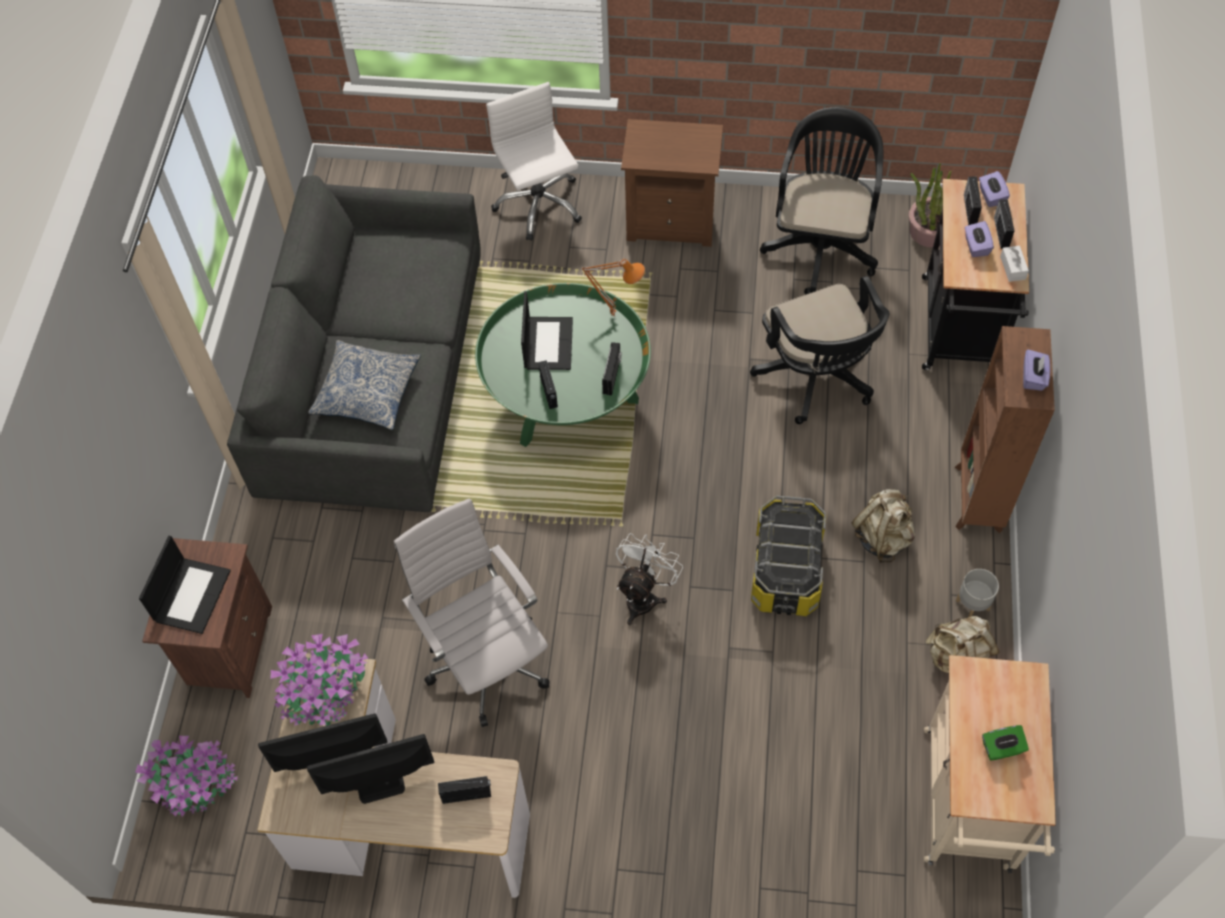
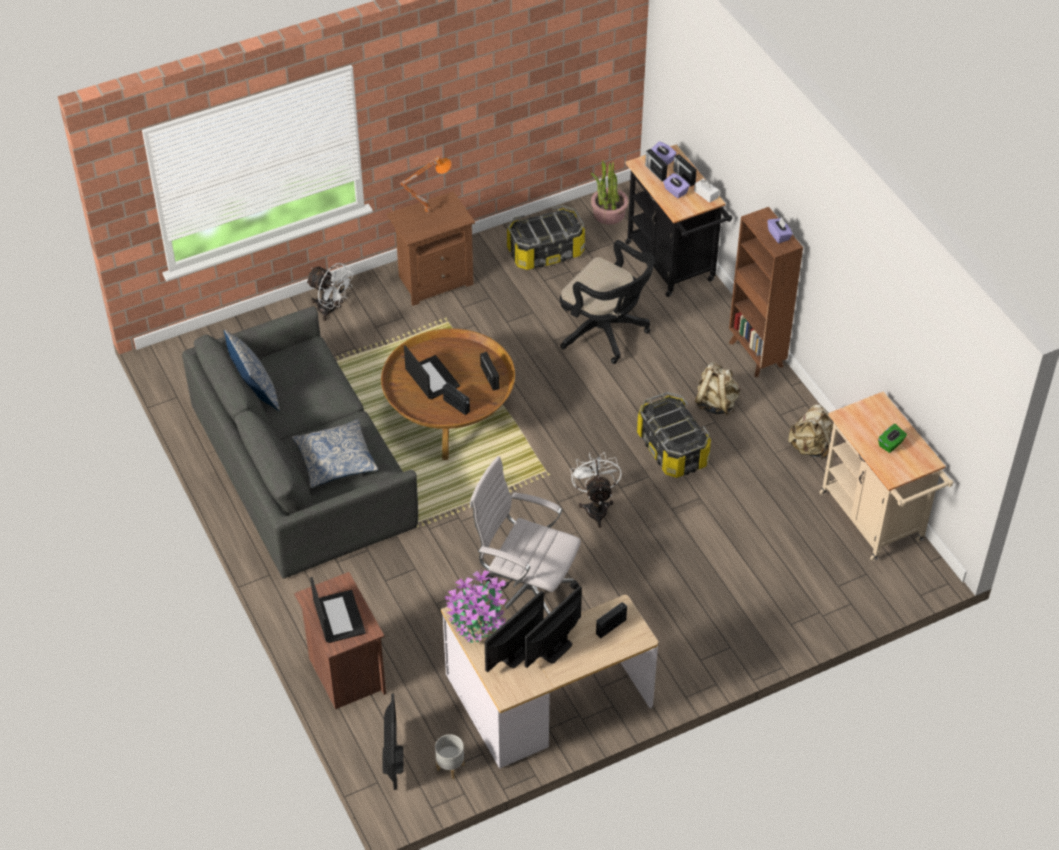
camera: 35 degrees left, 10 degrees down
(195, 784) = (392, 760): potted plant -> monitor
(349, 266) = (255, 392): none -> pillow
(538, 204) = (331, 310): white office chair -> white fan
(566, 395) = (449, 417): green coffee table -> brown coffee table
(614, 314) = (461, 341): orange table lamp -> orange table lamp (427, 212)
(821, 245) = (545, 252): black office chair -> storage box
(972, 604) = (796, 414): grey planter -> grey planter (450, 767)

